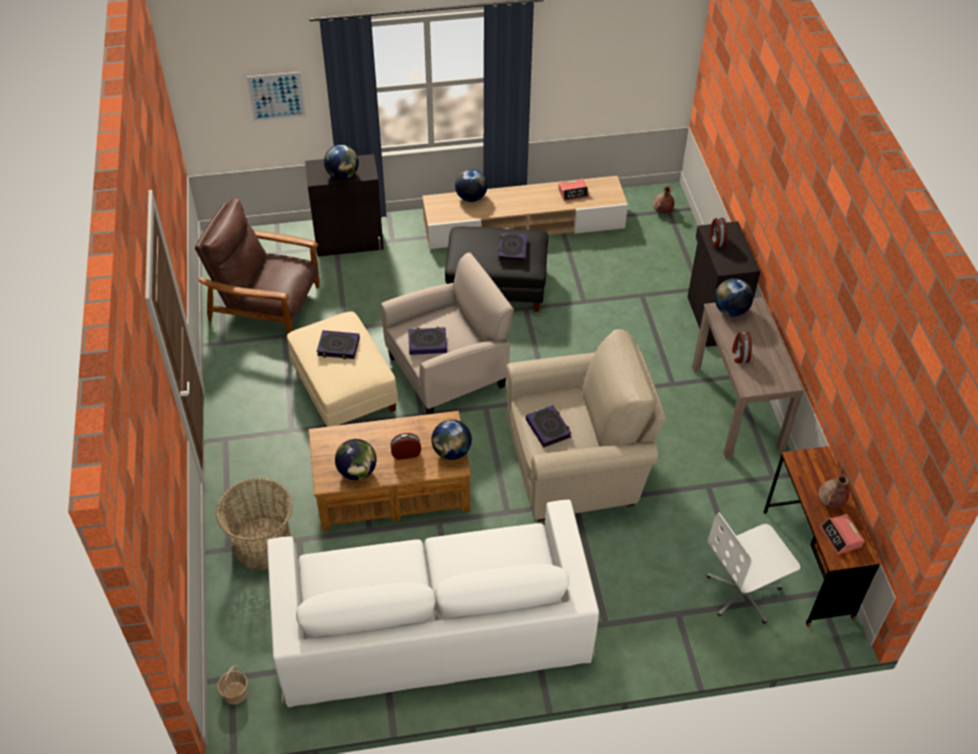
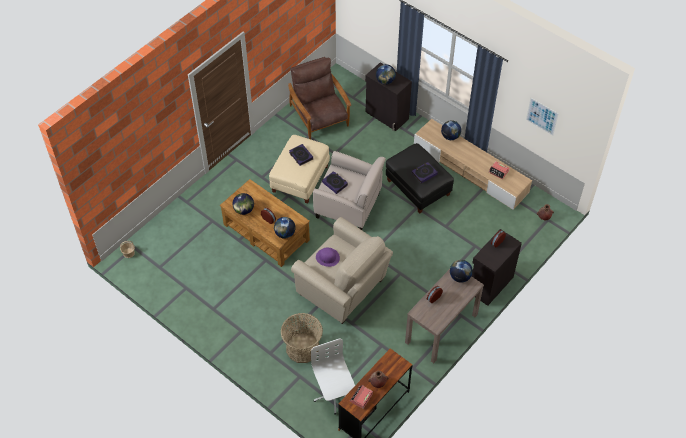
camera: 50 degrees right, 5 degrees up
(263, 544) = (199, 211): basket -> basket (302, 348)
(276, 96) = (380, 23): picture -> picture (542, 116)
(432, 624) = (214, 293): white sofa -> none
(548, 428) = (327, 257): book -> purple hat
(743, 593) = (334, 395): white office chair -> white office chair turned 45 degrees clockwise

